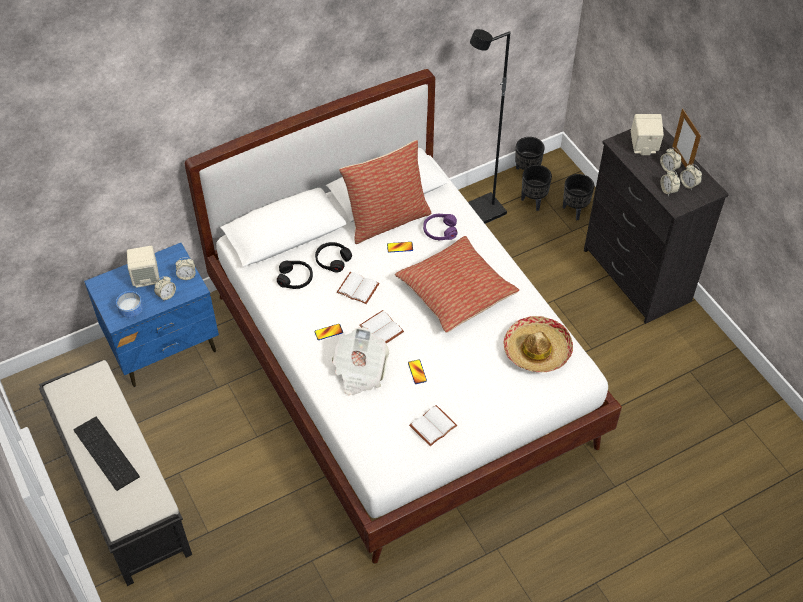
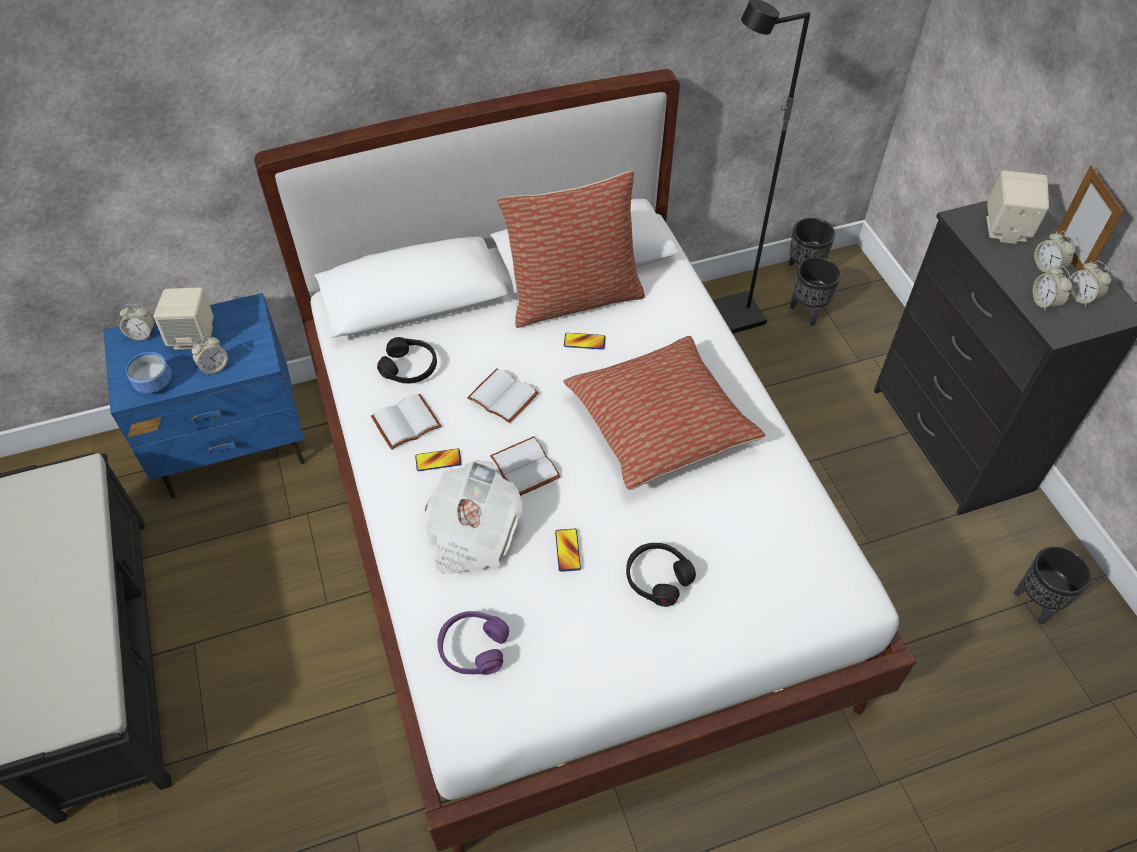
camera: 10 degrees right, 0 degrees up
(104, 453) = (40, 606): keyboard -> none
(187, 276) = (254, 342): alarm clock -> alarm clock (142, 334)
(332, 260) = (475, 347): black headphones -> black headphones (657, 578)
(433, 427) = (575, 656): white book -> white book (406, 424)
(440, 230) = (653, 324): purple headphones -> purple headphones (473, 648)
(537, 350) = (781, 543): hat -> none
(574, 211) = (867, 333): black planter -> black planter (1036, 604)

